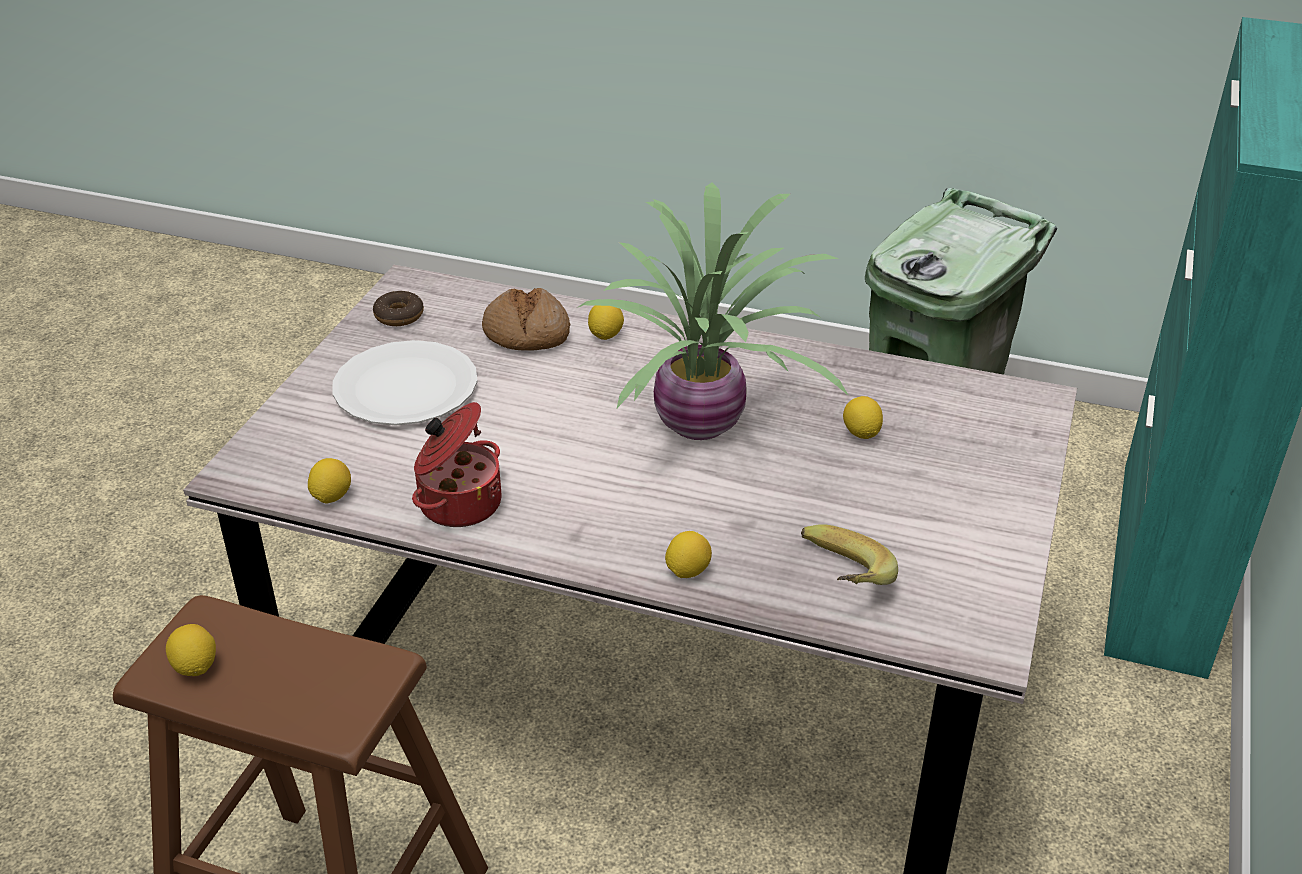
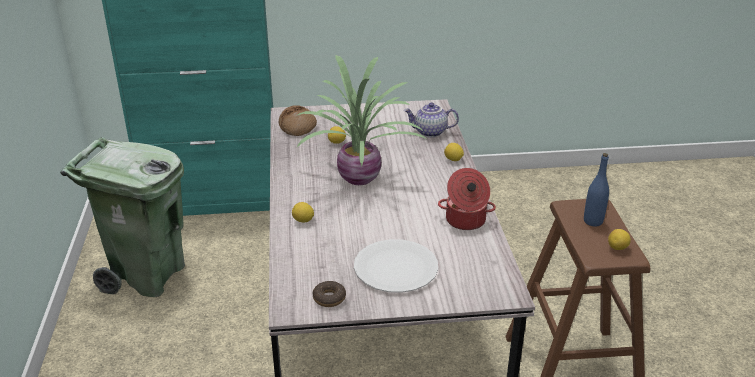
camera: 115 degrees left, 5 degrees down
(301, 680) = (593, 221): none -> blue bottle
(331, 496) = (495, 256): lemon -> none
(526, 334) = (318, 246): bread -> bread (298, 127)
(838, 581) = (430, 132): banana -> teapot

